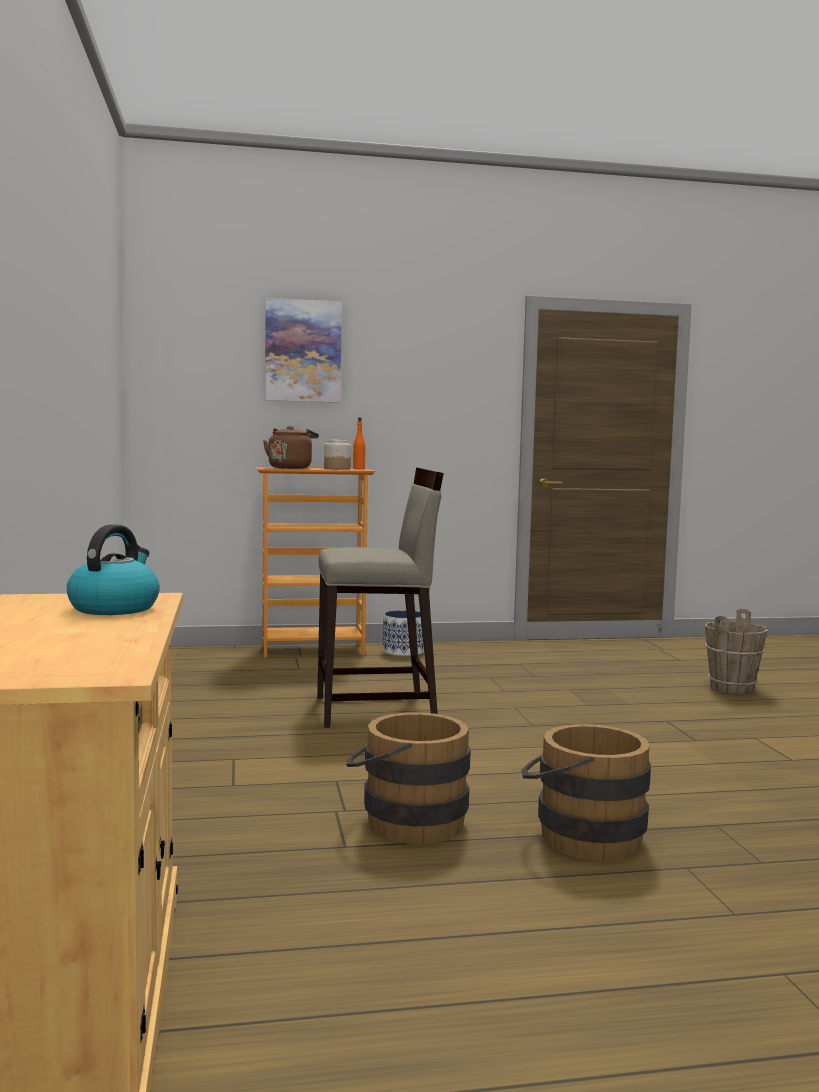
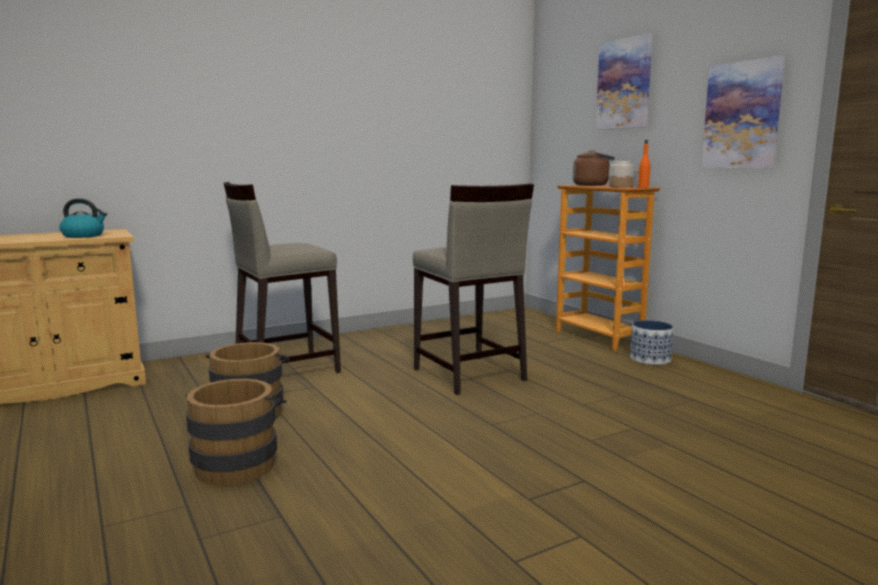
camera: 70 degrees right, 5 degrees up
(228, 789) = (285, 368): none -> beige stool
(453, 399) = (742, 115): none -> picture
(732, 688) = (806, 518): brown bucket -> none

